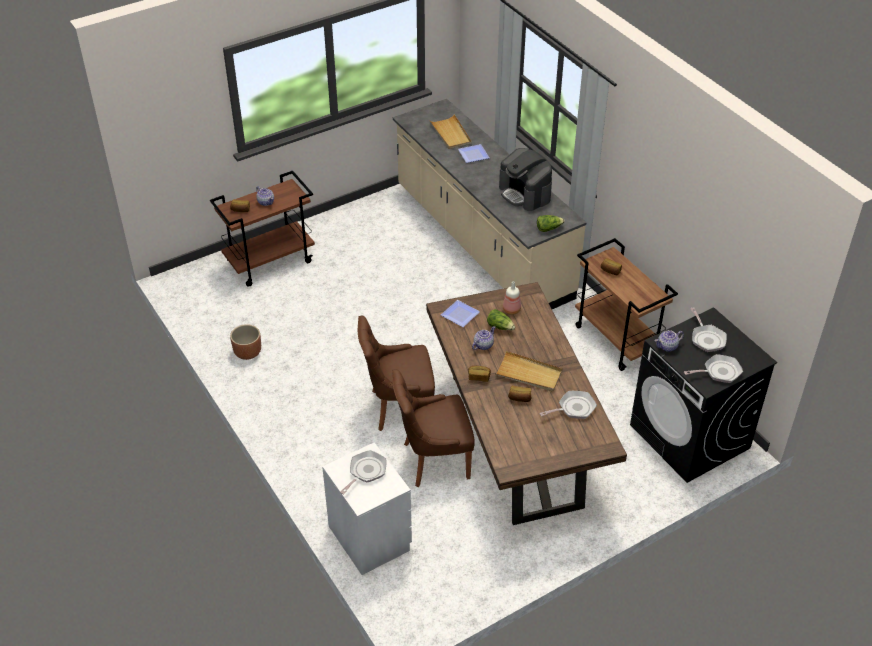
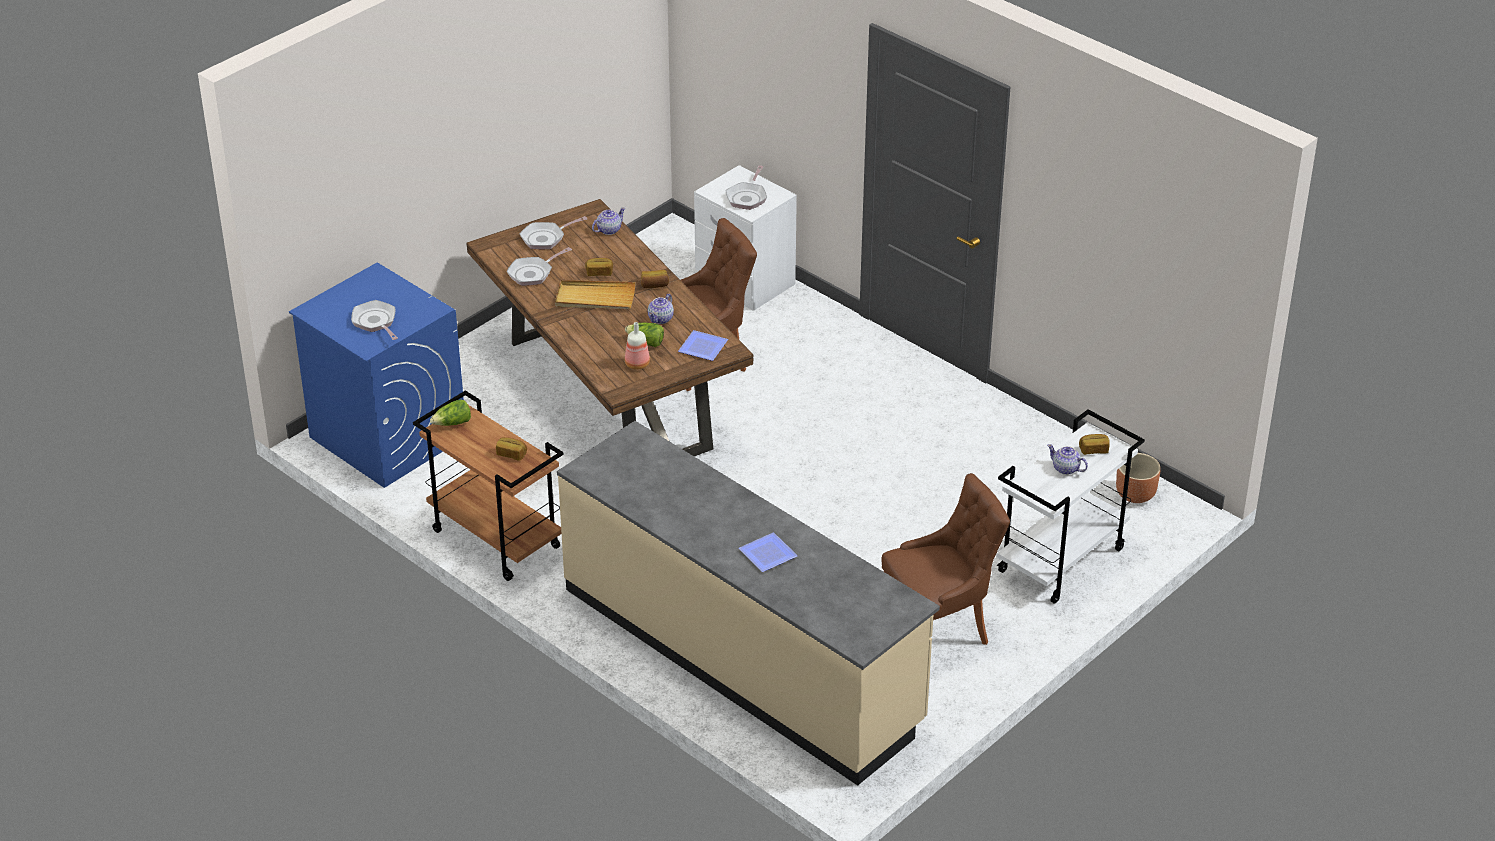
camera: 165 degrees right, 5 degrees down
(247, 353) = (1004, 433): brown planter -> brown planter (1136, 494)
(270, 261) = (1061, 561): brown cart -> white cart
(398, 407) = (771, 405): brown chair -> brown chair (940, 627)
(450, 134) = (822, 589): beige tray -> none
(525, 193) = (661, 500): coffee machine -> none
(548, 228) = (611, 451): lettuce -> lettuce (453, 423)
(667, 346) = (425, 306): teapot -> teapot (608, 230)
(690, 437) = (387, 436): black washing machine -> blue washing machine
(719, 372) = (361, 289): frying pan -> frying pan (546, 238)

